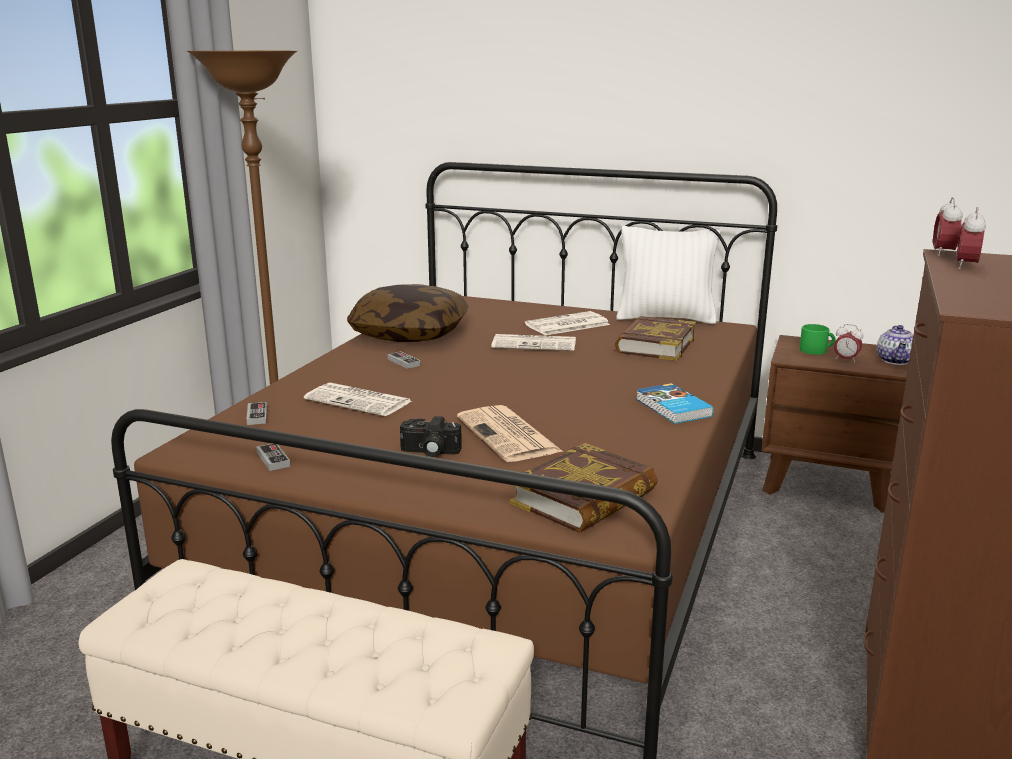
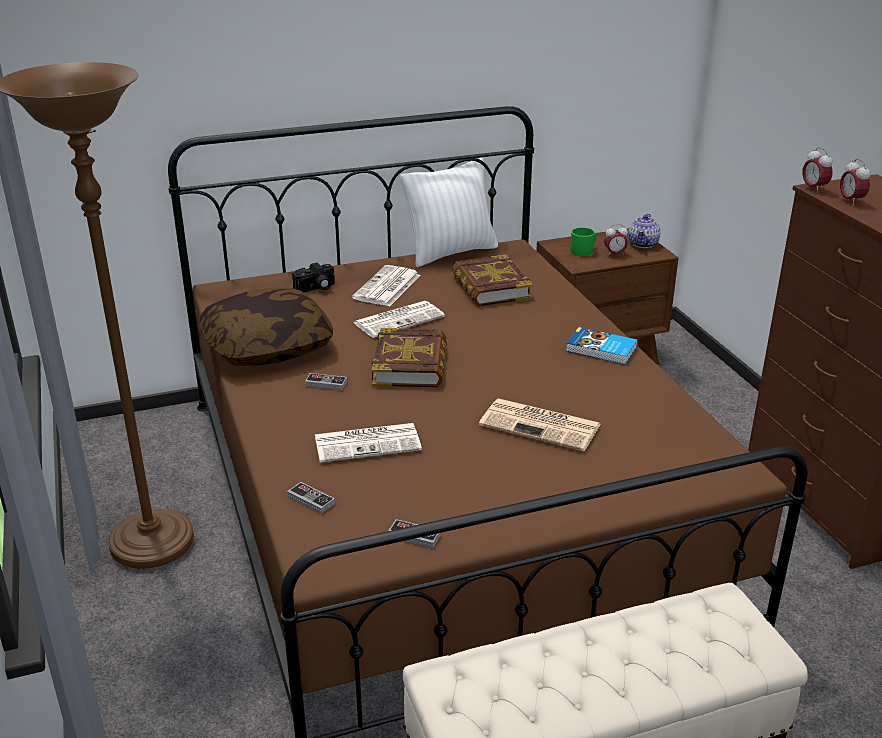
camera: 40 degrees left, 10 degrees up
(429, 452) = (515, 469): camera -> camera (316, 288)
(584, 498) = (677, 458): book -> book (410, 365)
(895, 360) = (643, 244): teapot -> teapot turned 45 degrees clockwise

